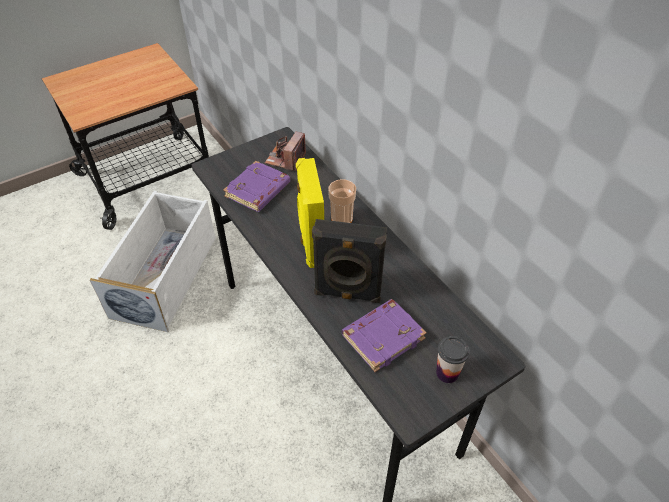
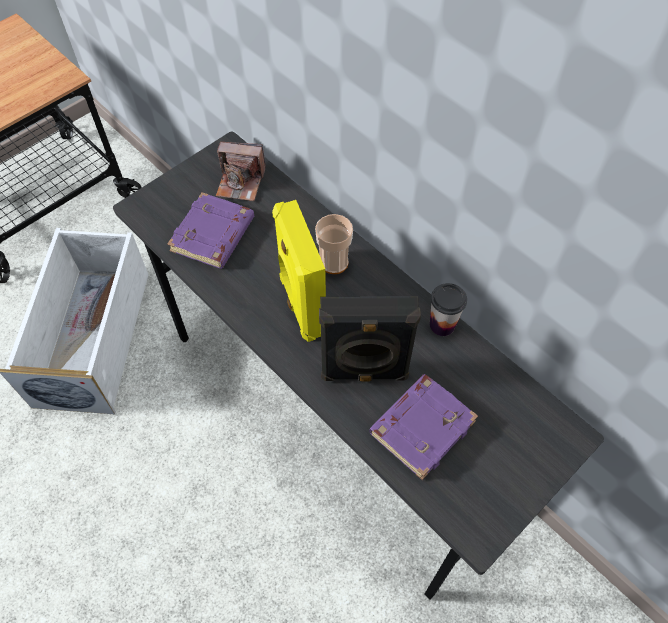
camera: 10 degrees left, 10 degrees up
(286, 159) = (241, 182): camera -> camera turned 90 degrees counterclockwise
(447, 373) = (511, 464): cup -> cup (442, 325)

